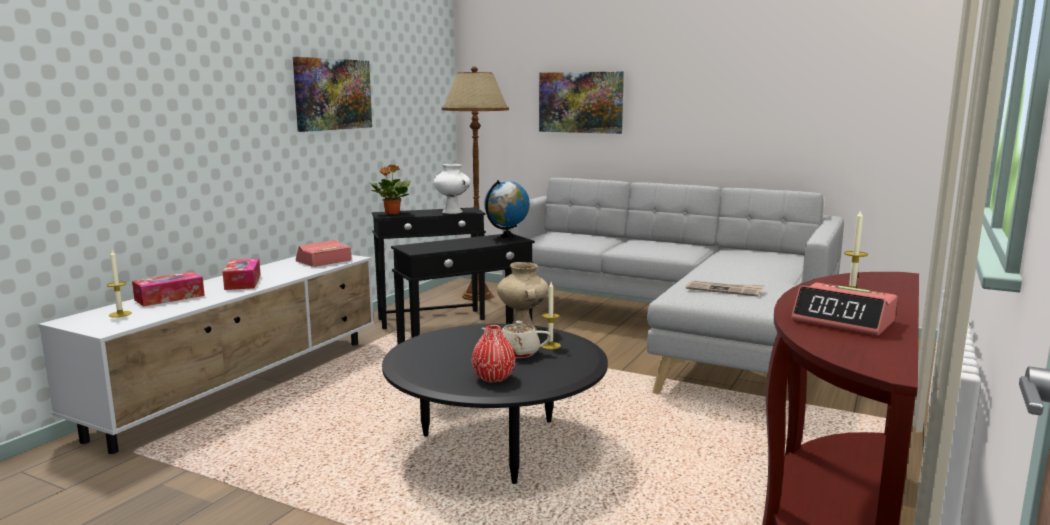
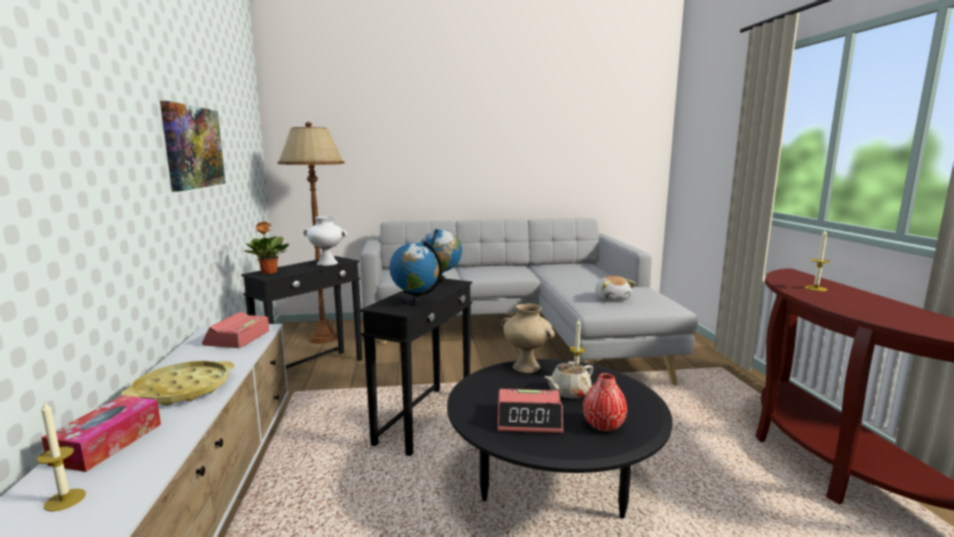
camera: 35 degrees left, 0 degrees up
(243, 282) = (183, 390): tissue box -> yellow tray
(441, 248) = (415, 303): none -> globe
(581, 102) = (398, 156): picture -> none
(724, 290) = (612, 298): newspaper -> plush toy
(843, 321) = (889, 313): alarm clock -> alarm clock (529, 419)

